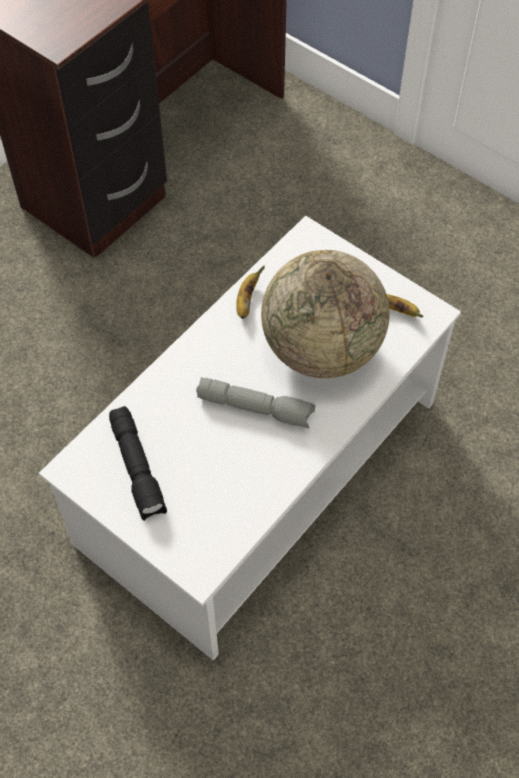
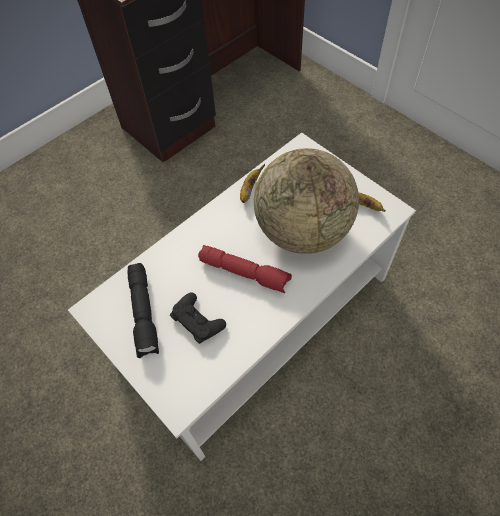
camera: 10 degrees right, 0 degrees up
(206, 471) = (197, 320): none -> black game controller
(256, 407) = (245, 272): grey flashlight -> red flashlight

